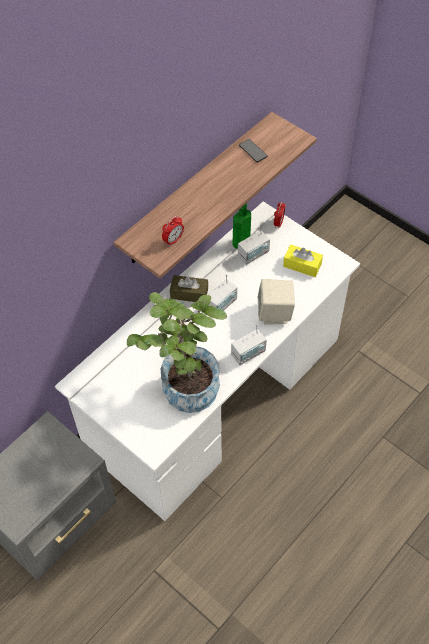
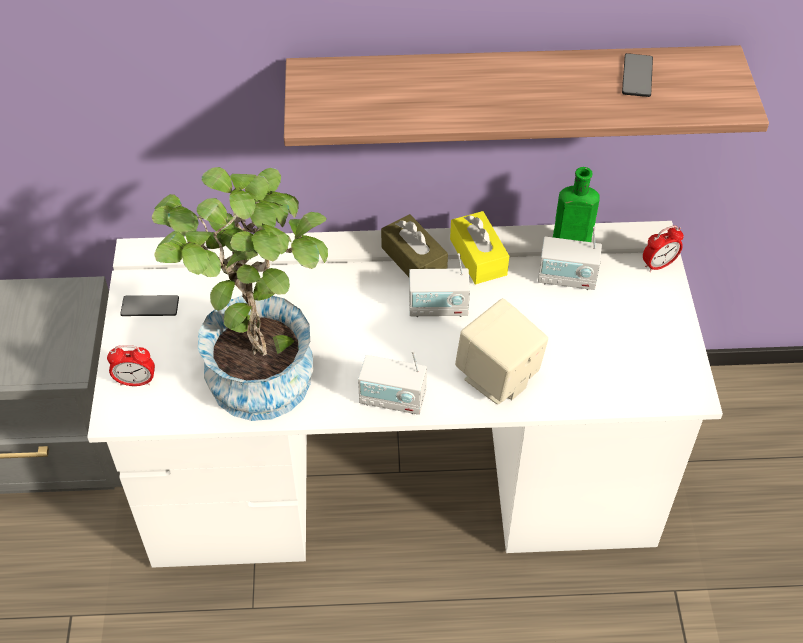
camera: 45 degrees right, 5 degrees down
(109, 400) = (150, 306): none -> phone
(173, 240) = (362, 109): alarm clock -> alarm clock (136, 381)
(302, 265) = (622, 346): yellow tissue box -> yellow tissue box (478, 257)

